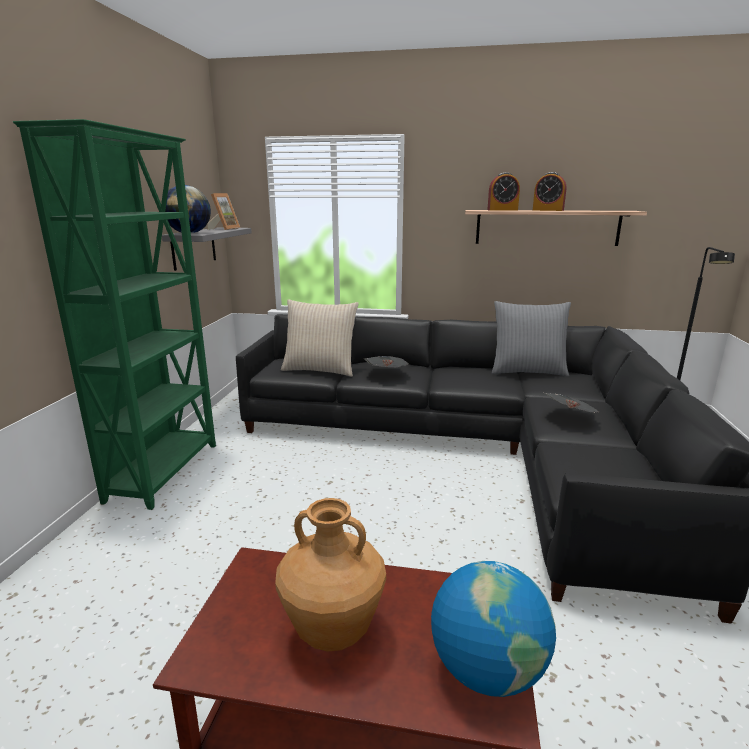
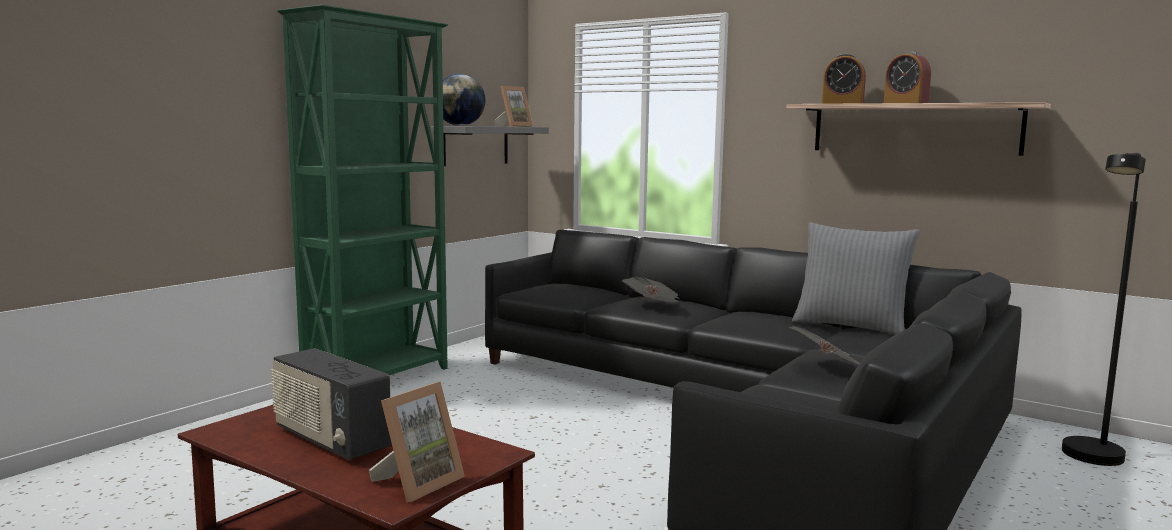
camera: 25 degrees right, 10 degrees down
(320, 369) = (581, 295): beige pillow -> none
(334, 631) = (330, 440): brown vase -> radio
(486, 669) = (417, 483): globe -> picture frame

